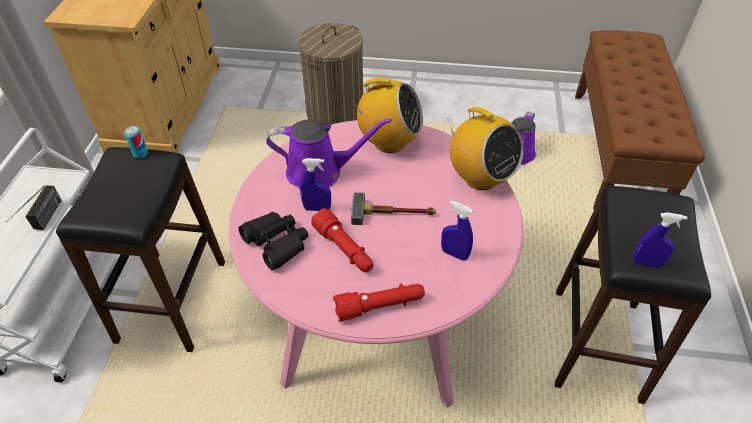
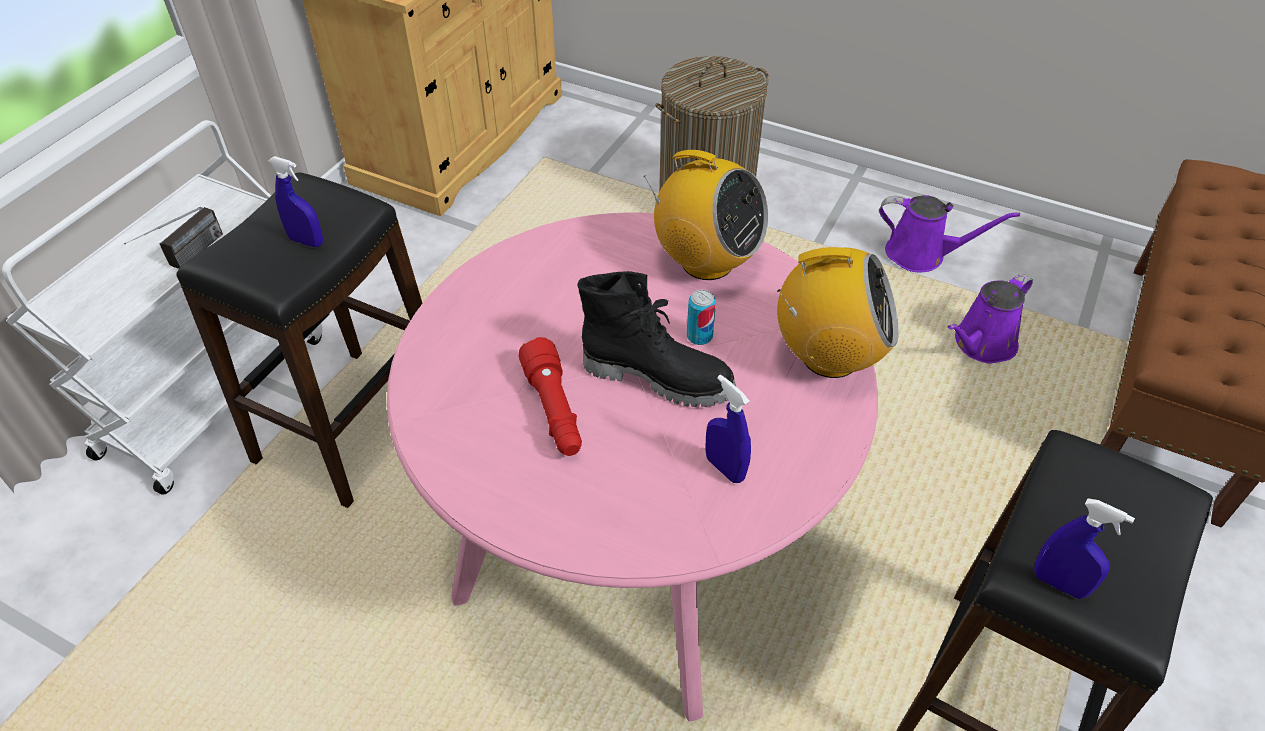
camera: 20 degrees right, 0 degrees up
(140, 153) = (333, 191): can -> can (699, 336)
(277, 243) = (459, 373): black binoculars -> none
(317, 208) = (544, 337): blue spray bottle -> blue spray bottle (306, 241)
(320, 172) = (575, 282): purple watering can -> purple watering can (921, 254)
(380, 306) = (565, 515): red flashlight -> none
(394, 213) = (658, 376): hammer -> black boot
(480, 178) = (829, 357): radio -> radio turned 60 degrees counterclockwise

